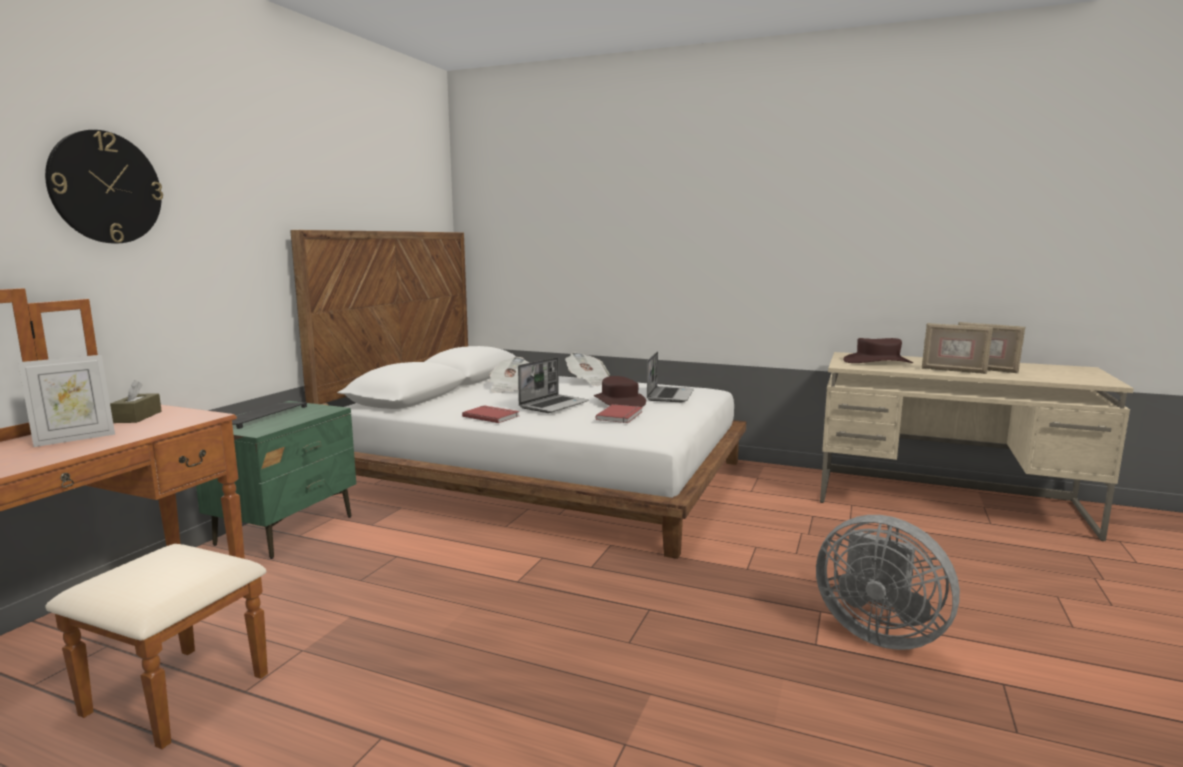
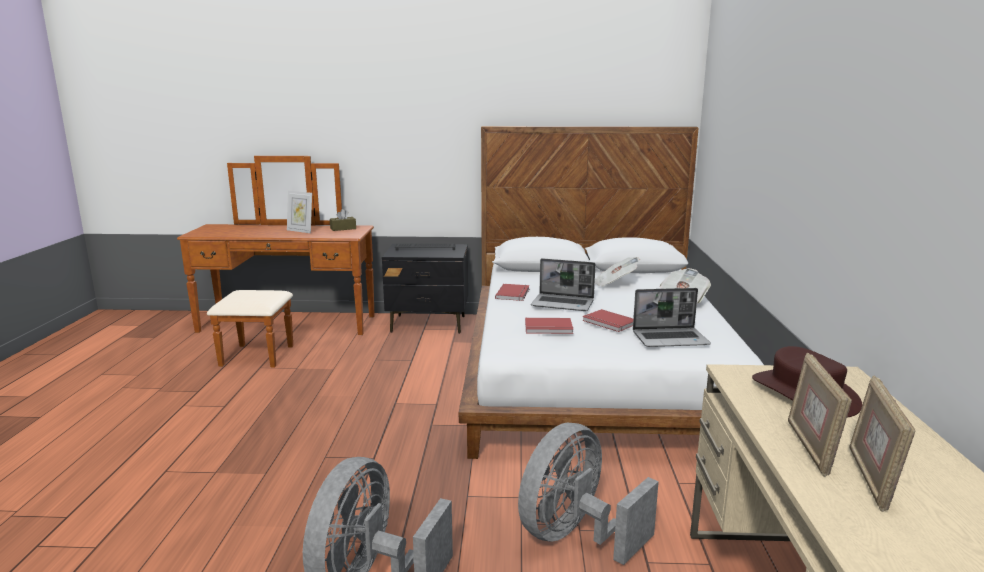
camera: 70 degrees right, 5 degrees up
(105, 187) = (360, 104): wall clock -> none
(286, 530) = (429, 324): green nightstand -> black nightstand
(619, 402) = (608, 323): brown hat -> red book
(816, 536) = (575, 536): none -> grey fan

